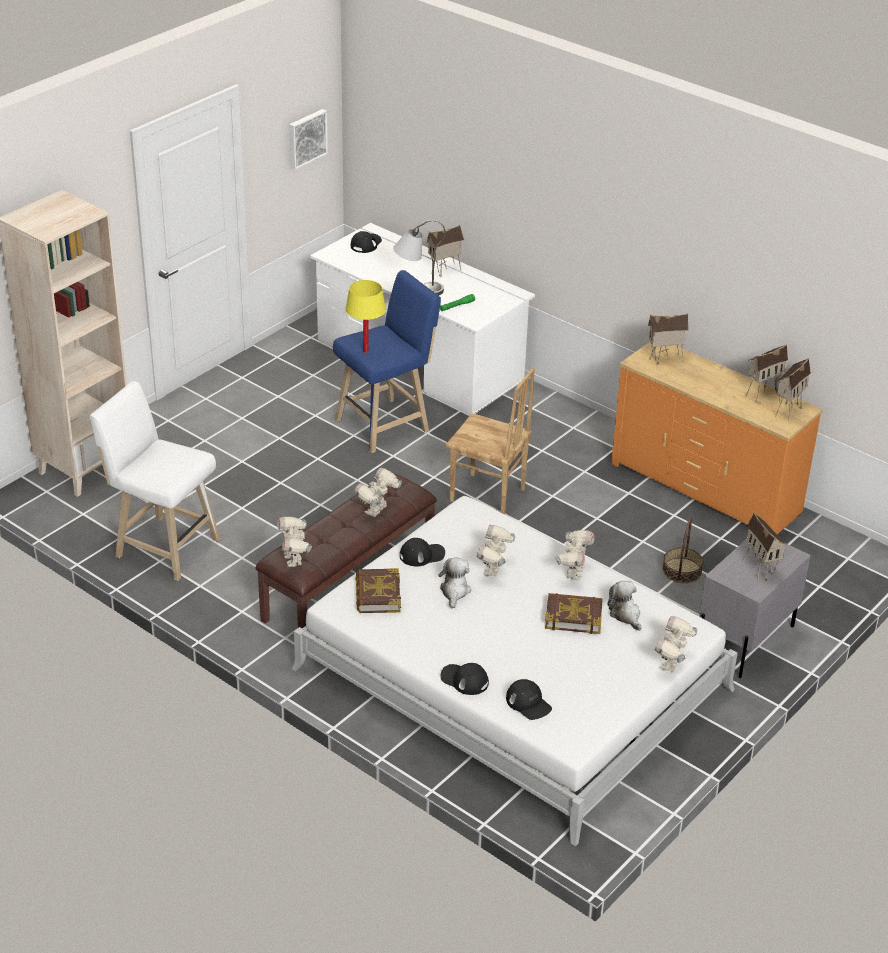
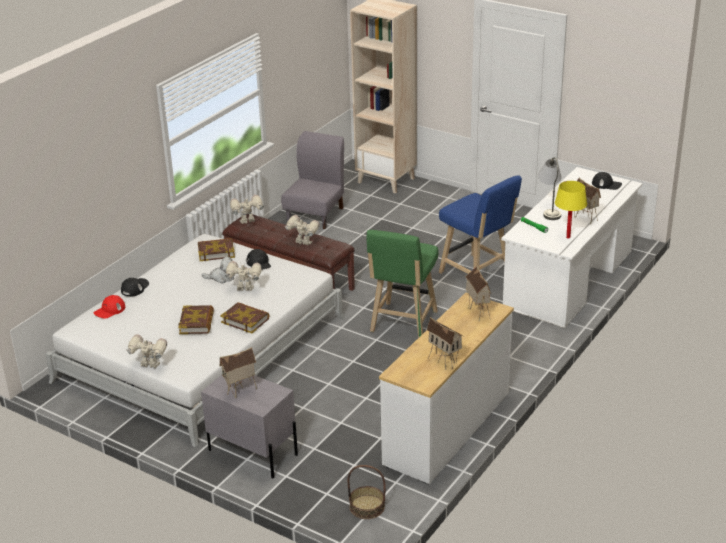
camera: 85 degrees right, 5 degrees down
(163, 546) = (316, 215): white stool -> grey chair
(306, 138) = (626, 92): picture -> none
(365, 351) = (460, 202): yellow table lamp -> yellow table lamp (568, 237)
(487, 496) = (402, 324): brown chair -> green stool
(528, 703) = (109, 310): black cap -> red cap
(573, 572) = (245, 320): toy robot -> book
(625, 614) = (202, 345): plush toy -> none
(682, 570) = (333, 418): basket -> basket (367, 507)
(705, 488) = (448, 428): orange dresser -> white dresser
(787, 410) = (421, 375): toy house -> none

